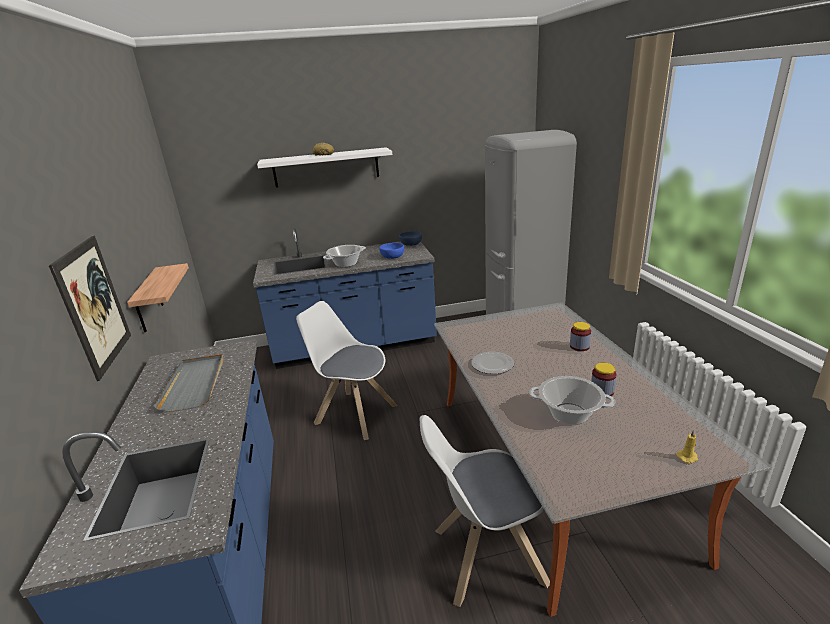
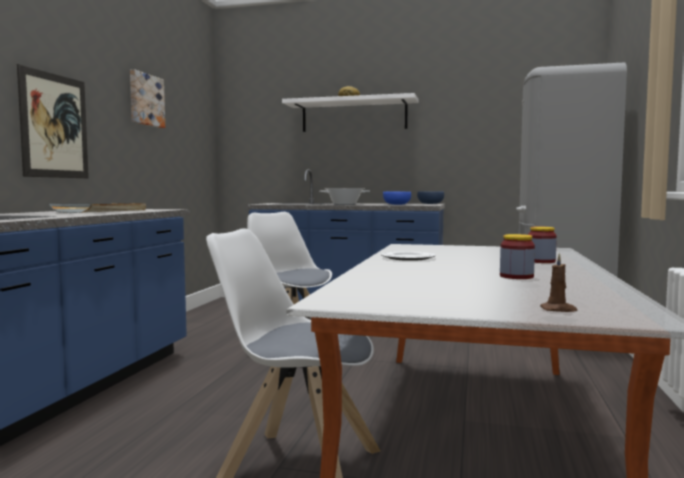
camera: 25 degrees right, 20 degrees down
(131, 210) = (145, 100): none -> picture
(148, 300) = (130, 174): shelf -> none
(569, 414) = (443, 279): cooking pot -> none
(687, 457) = (558, 310): yellow candle -> brown candle

